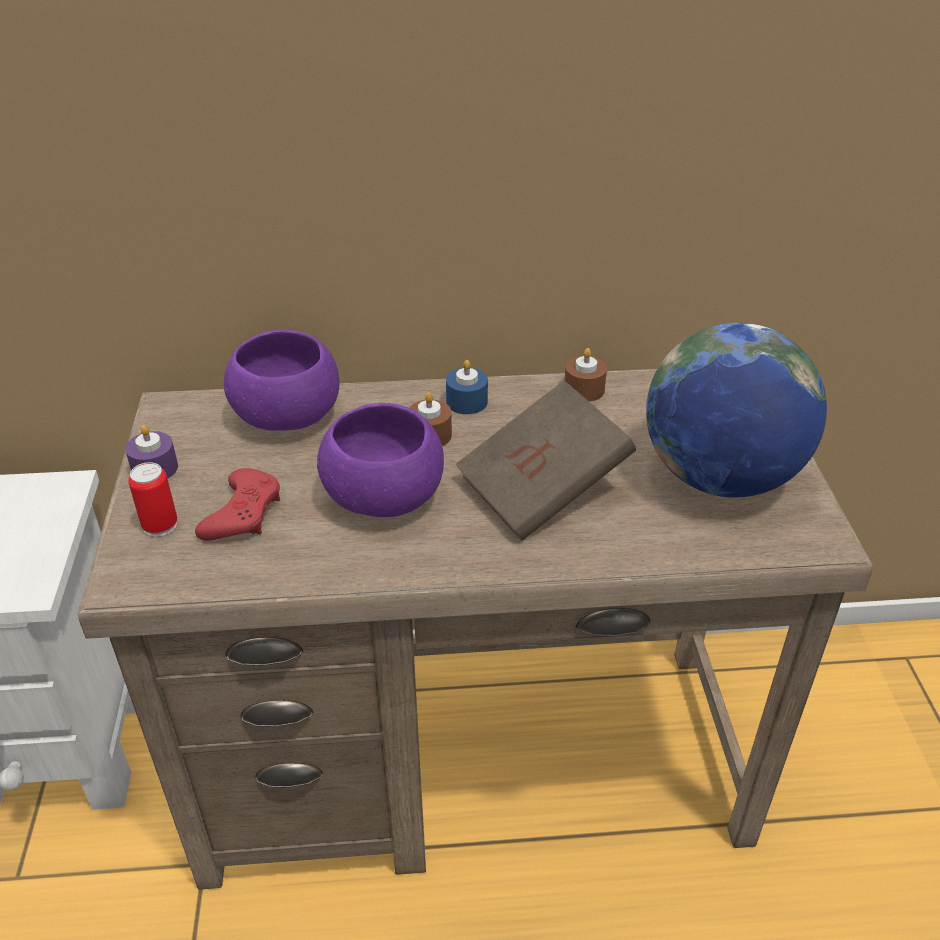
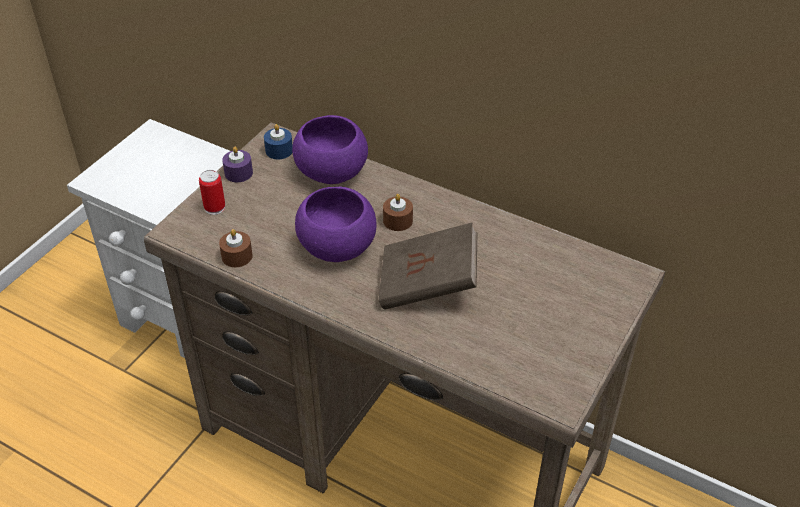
camera: 35 degrees right, 5 degrees up
(243, 513) = (259, 220): red game controller -> none
(466, 402) = (440, 209): blue candle -> blue candle (279, 150)
(584, 389) = (520, 234): brown candle -> brown candle (237, 256)
(720, 477) = (542, 331): globe -> none

